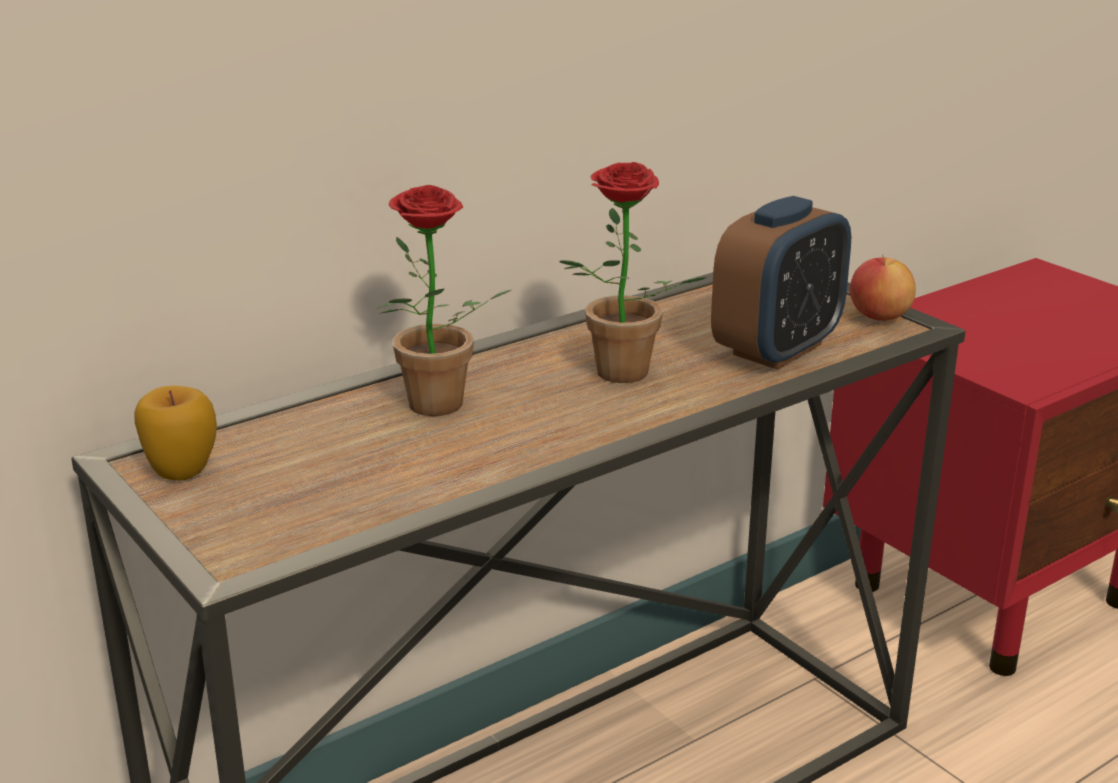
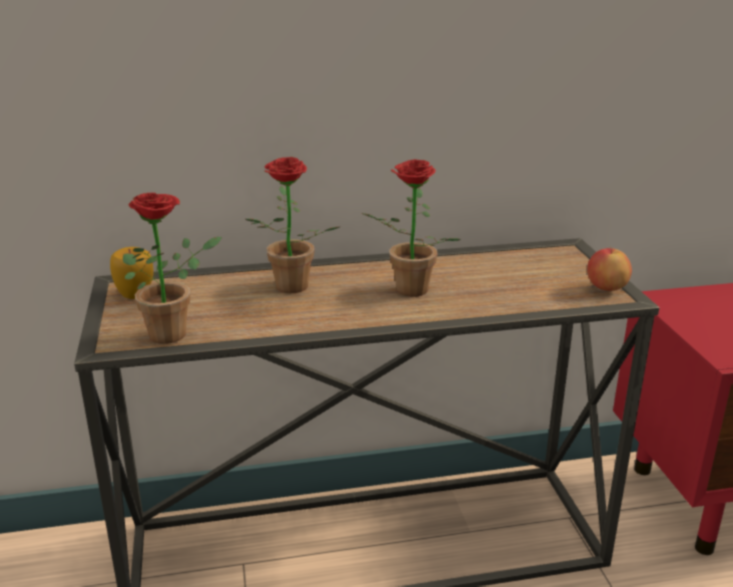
camera: 25 degrees right, 0 degrees up
(327, 516) = (175, 332): none -> potted plant
(777, 349) = (518, 295): alarm clock -> none

